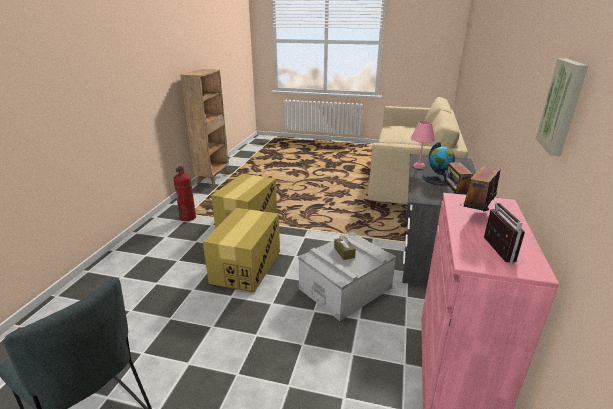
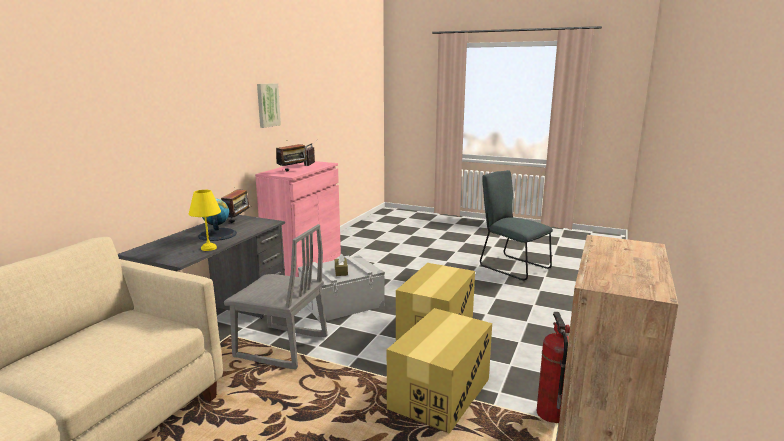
camera: 170 degrees left, 10 degrees down
(362, 237) = (281, 347): none -> grey chair
(419, 166) = (209, 248): pink table lamp -> yellow table lamp

